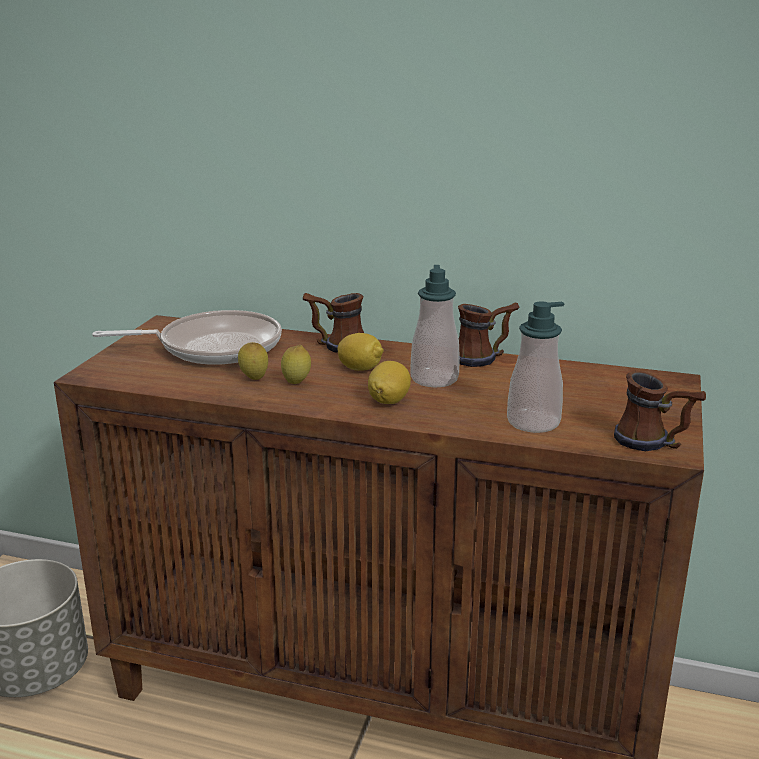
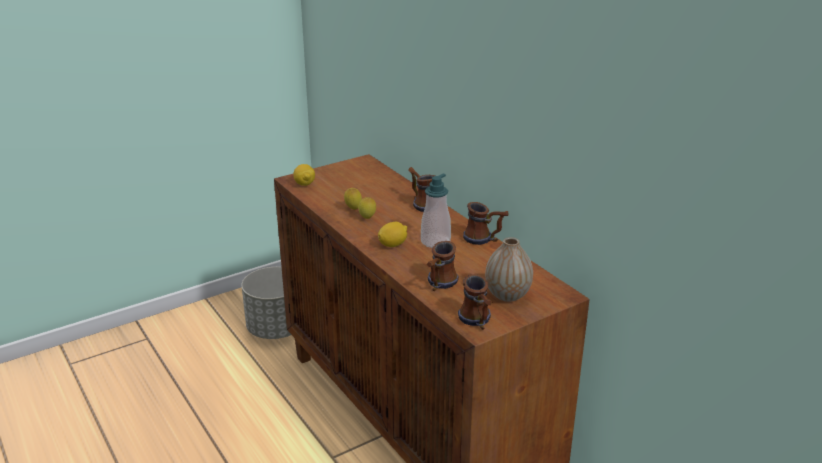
camera: 40 degrees right, 5 degrees up
(213, 347) = (364, 183): frying pan -> none
(360, 368) = (410, 221): lemon -> lemon (304, 184)
(533, 422) = (439, 285): soap dispenser -> mug
(624, 402) = (507, 295): none -> vase

